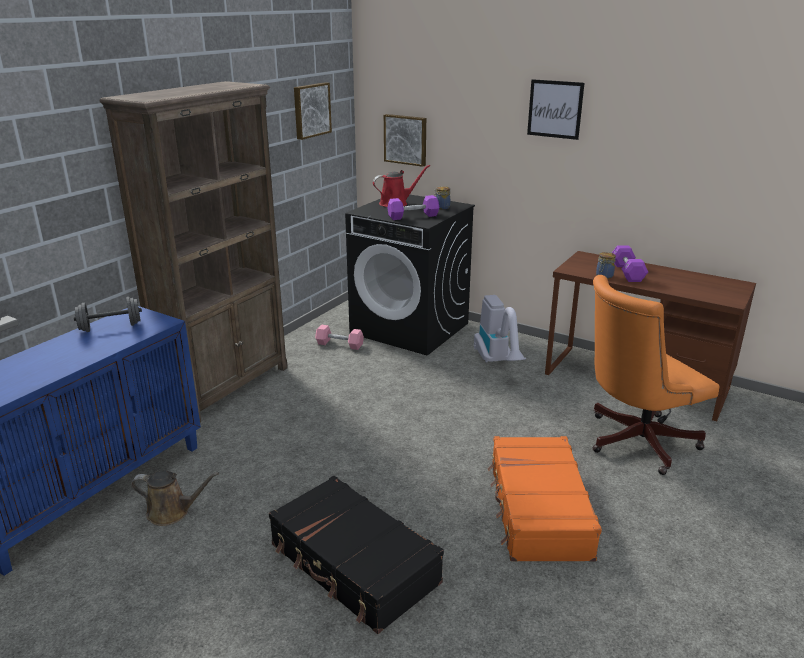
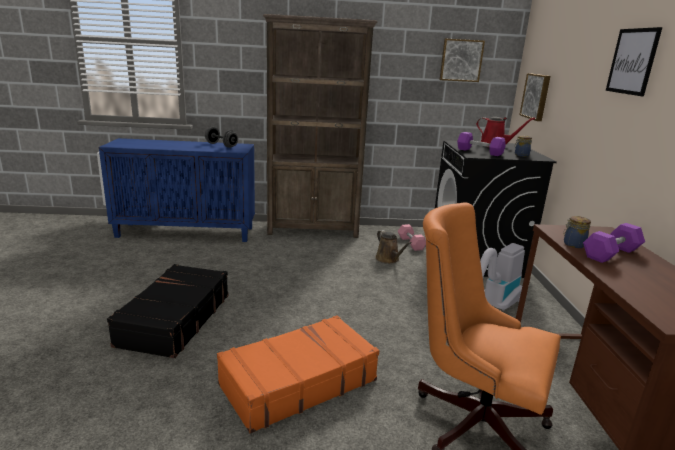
camera: 55 degrees right, 5 degrees down
(172, 512) = (185, 254): brown watering can -> brown watering can (388, 259)

